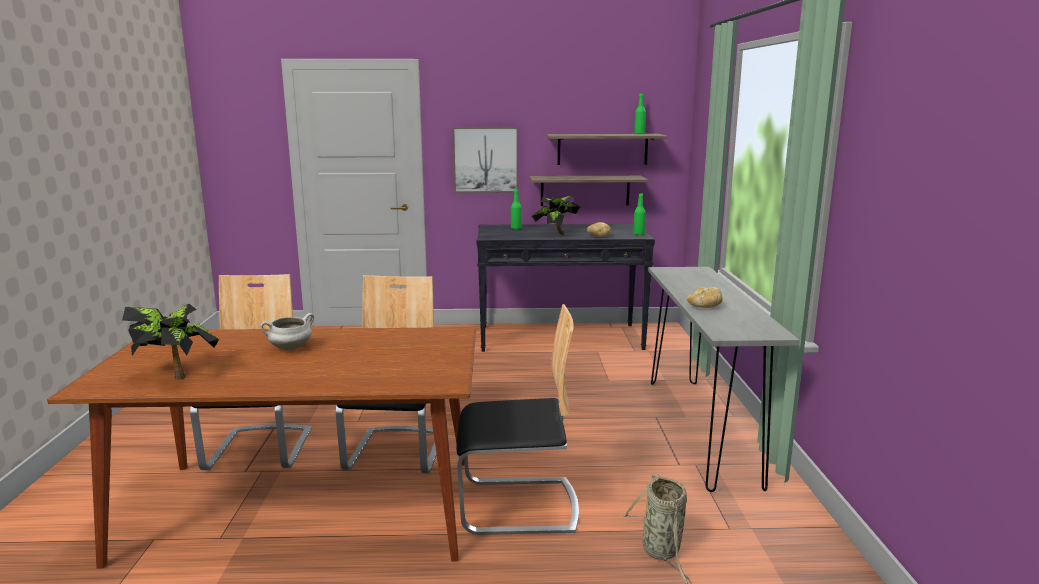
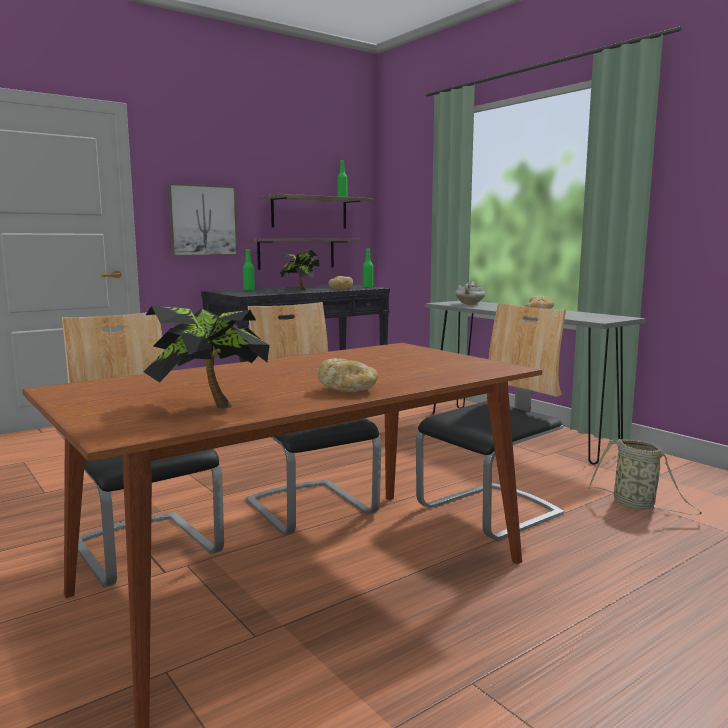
camera: 35 degrees left, 5 degrees down
(277, 380) = (348, 390): none -> bread
(290, 348) = (276, 373): white cooking pot -> white cooking pot (470, 304)

